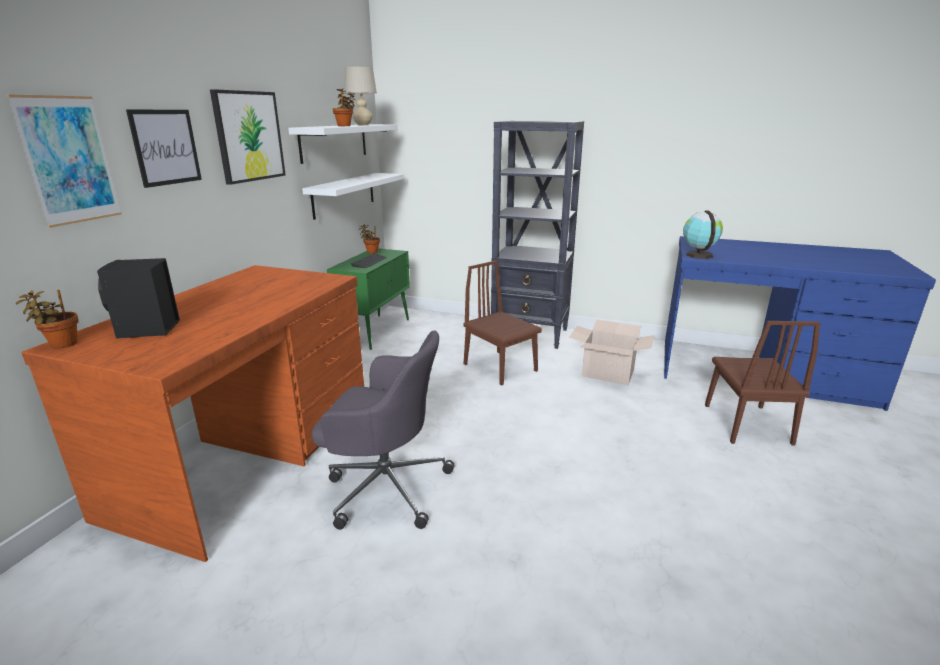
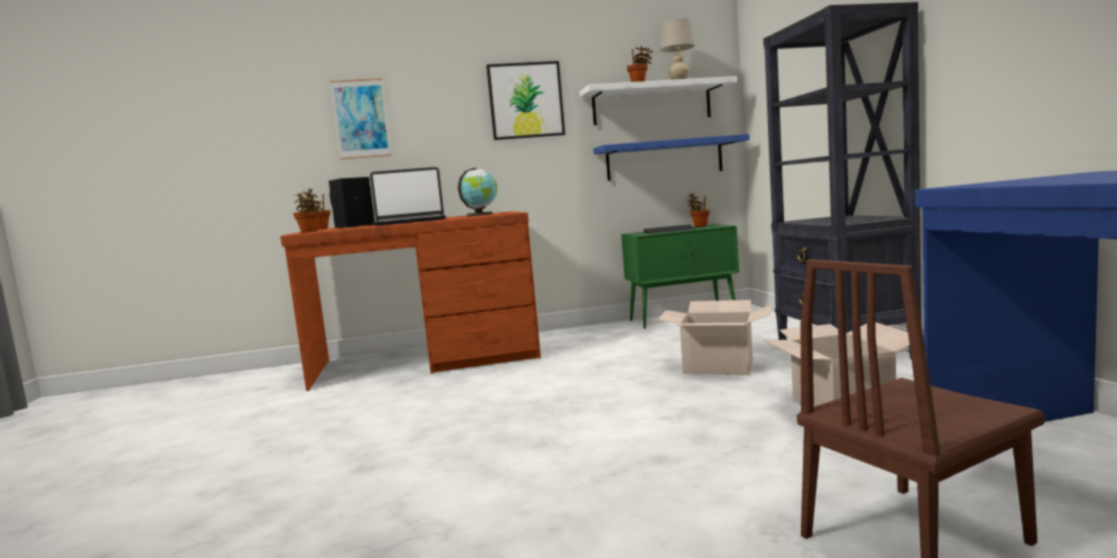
camera: 60 degrees right, 15 degrees down
(158, 359) = (309, 232): none -> potted plant
(166, 147) = (437, 110): picture -> none
(243, 309) = (410, 222): none -> laptop
(344, 194) = (664, 159): white shelf -> blue shelf
(385, 486) = (430, 399): grey office chair -> none
(500, 367) = (718, 367): brown chair -> cardboard box
(698, 255) = (976, 184): globe -> globe (480, 215)

